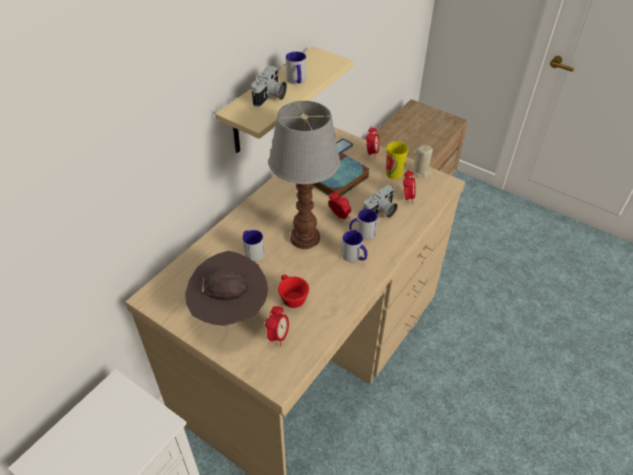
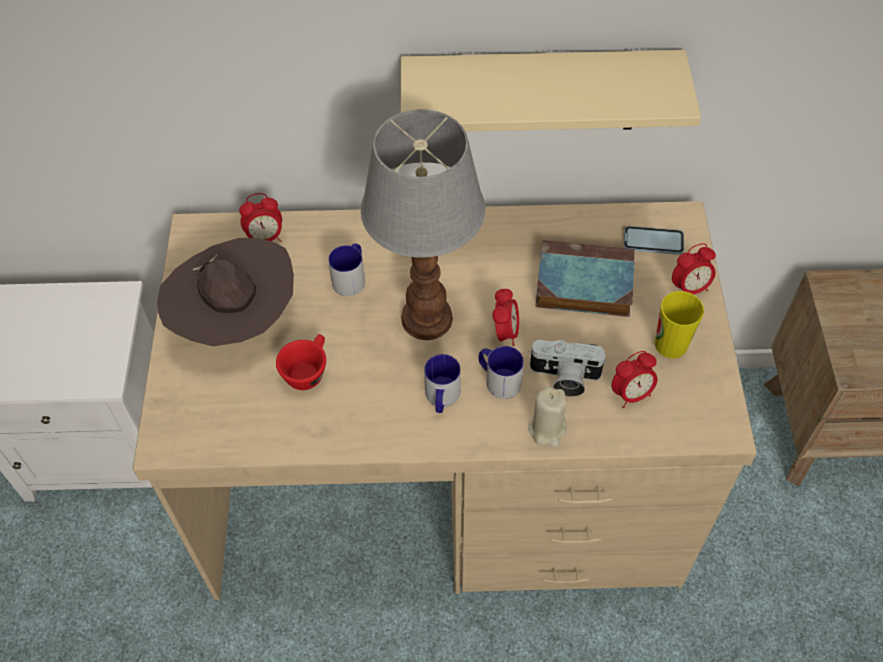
camera: 55 degrees right, 10 degrees up
(270, 97) = (495, 86): camera -> none
(278, 336) = (233, 397): alarm clock -> alarm clock (265, 238)
(297, 81) = (567, 87): mug -> none
(421, 172) = (714, 378): beige candle -> beige candle (547, 429)

